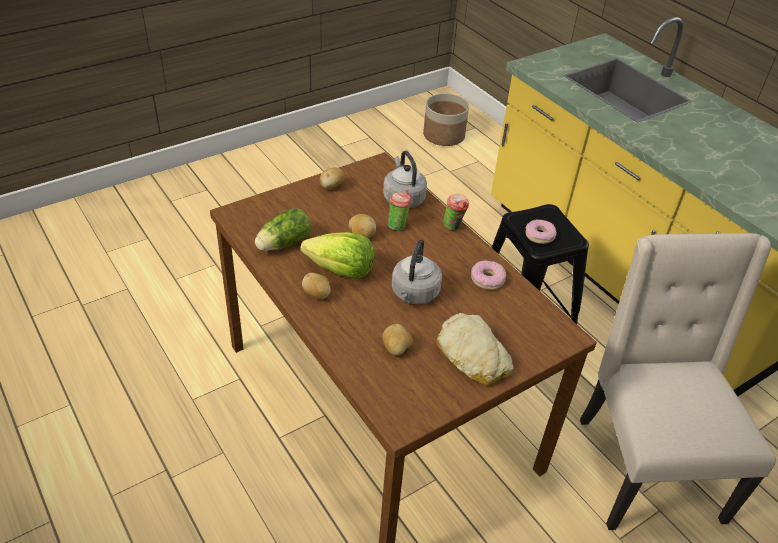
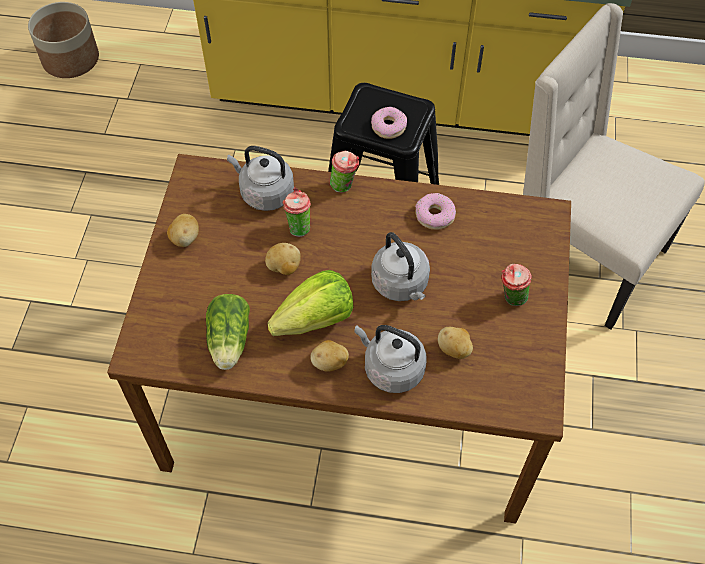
camera: 45 degrees left, 15 degrees up
(345, 325) = (391, 368): none -> grey kettle
(472, 355) = (511, 299): bread -> cup

